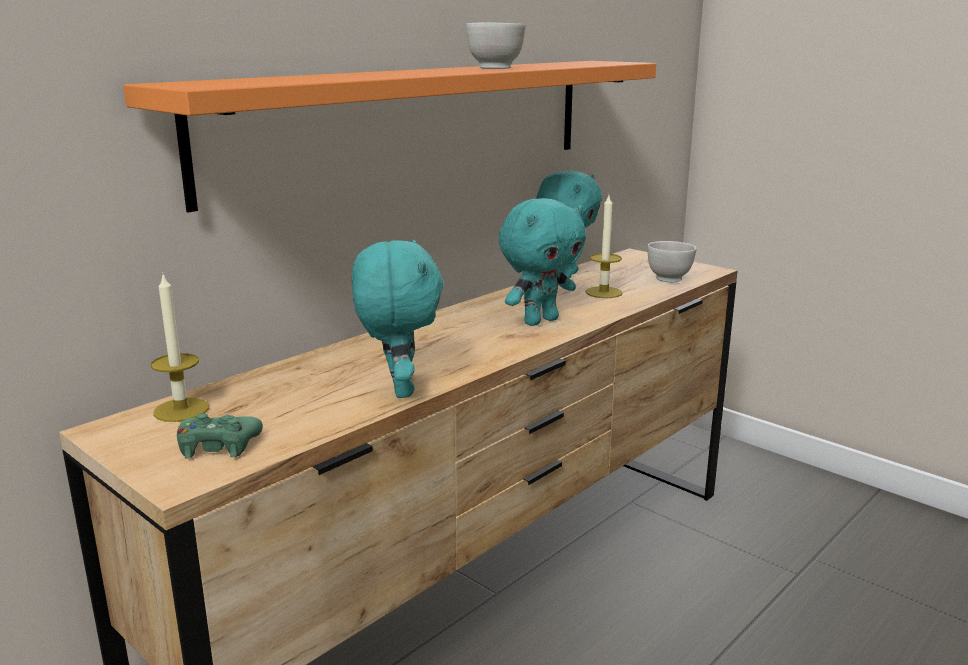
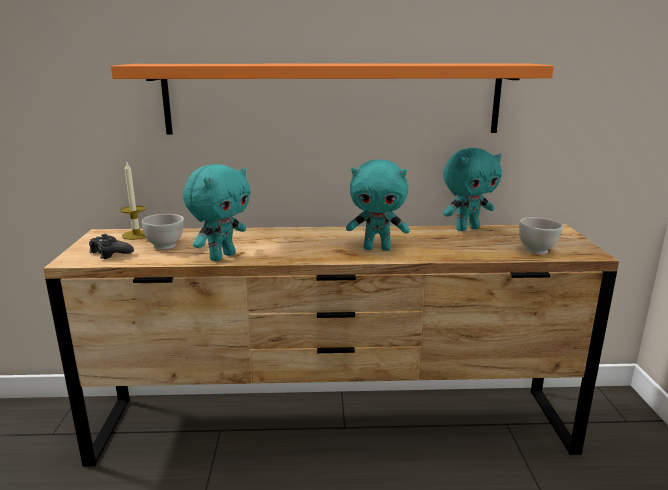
camera: 45 degrees right, 0 degrees up
(218, 446) = (110, 253): green game controller -> black game controller
(495, 68) = (372, 64): white bowl -> white bowl (165, 246)
(603, 292) = (463, 245): candle -> none

